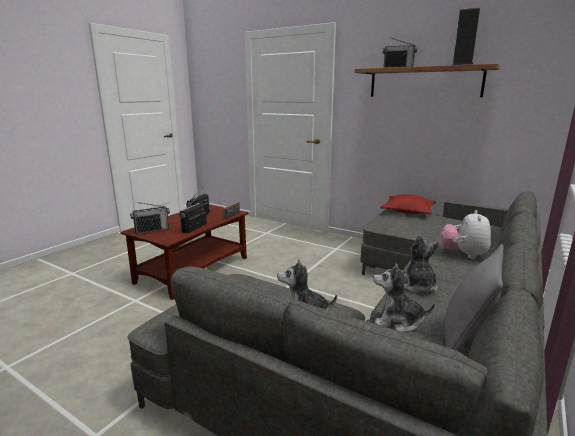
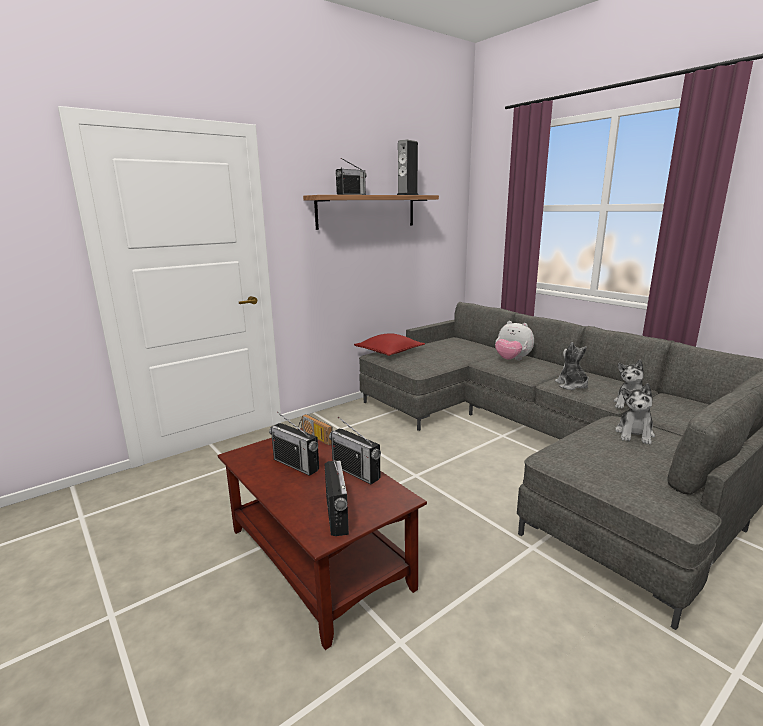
camera: 70 degrees left, 0 degrees up
(418, 286) = (571, 385): plush toy -> plush toy turned 60 degrees clockwise
(465, 339) = (651, 391): grey pillow -> none

